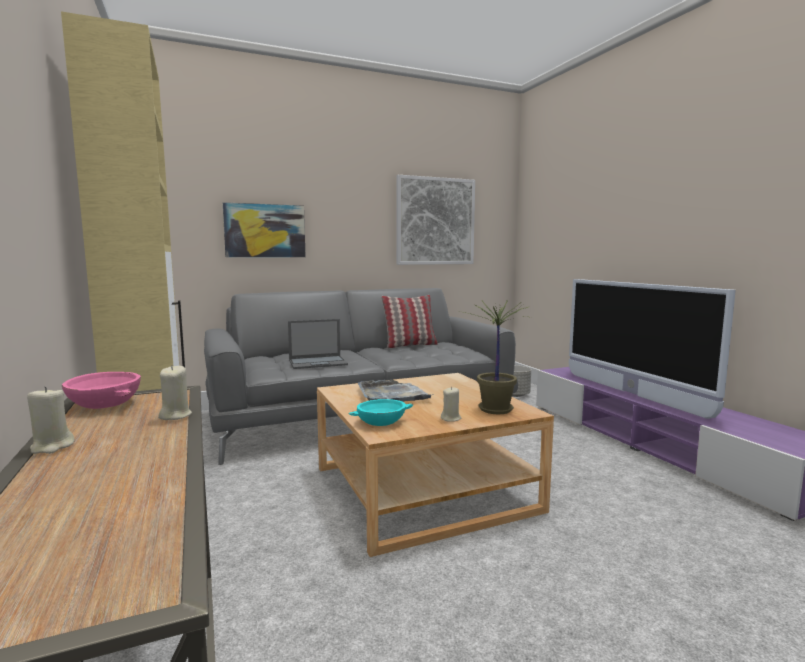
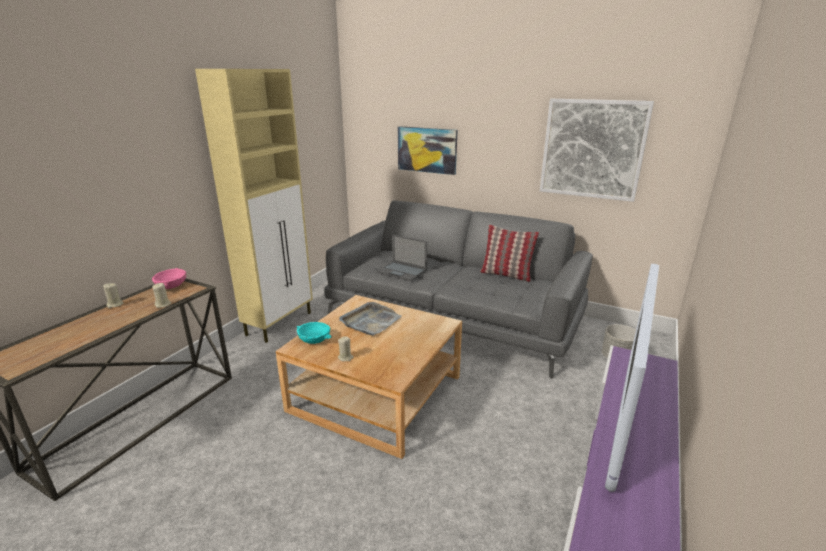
camera: 50 degrees right, 15 degrees up
(496, 410) = (384, 367): potted plant -> none

